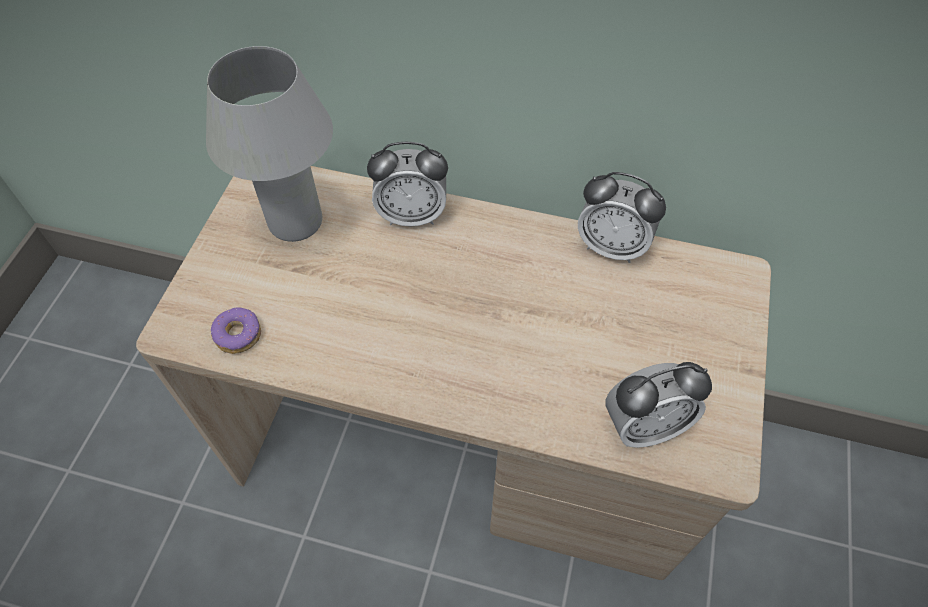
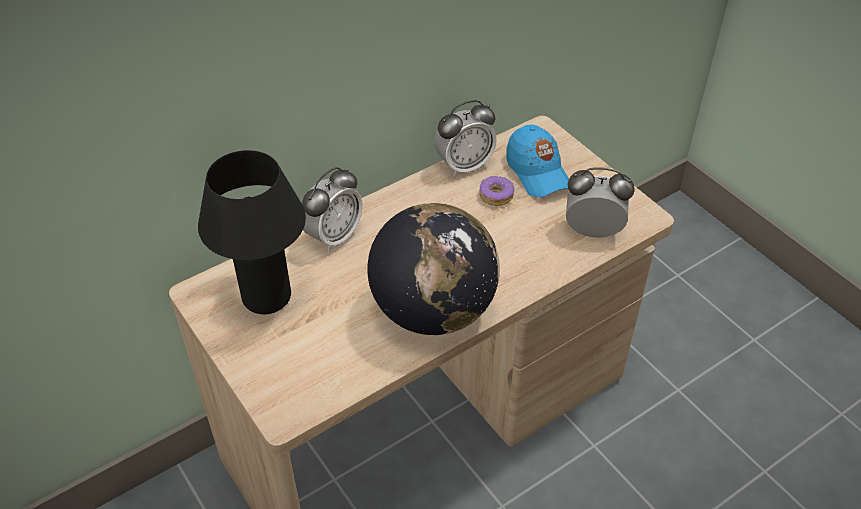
camera: 50 degrees left, 10 degrees down
(238, 335) = (329, 379): donut -> donut (496, 195)
(295, 222) = (267, 297): white table lamp -> black table lamp
(391, 357) = (433, 311): none -> globe
(644, 426) = (593, 231): alarm clock -> alarm clock turned 105 degrees counterclockwise
(674, 315) = (537, 172): none -> blue cap

